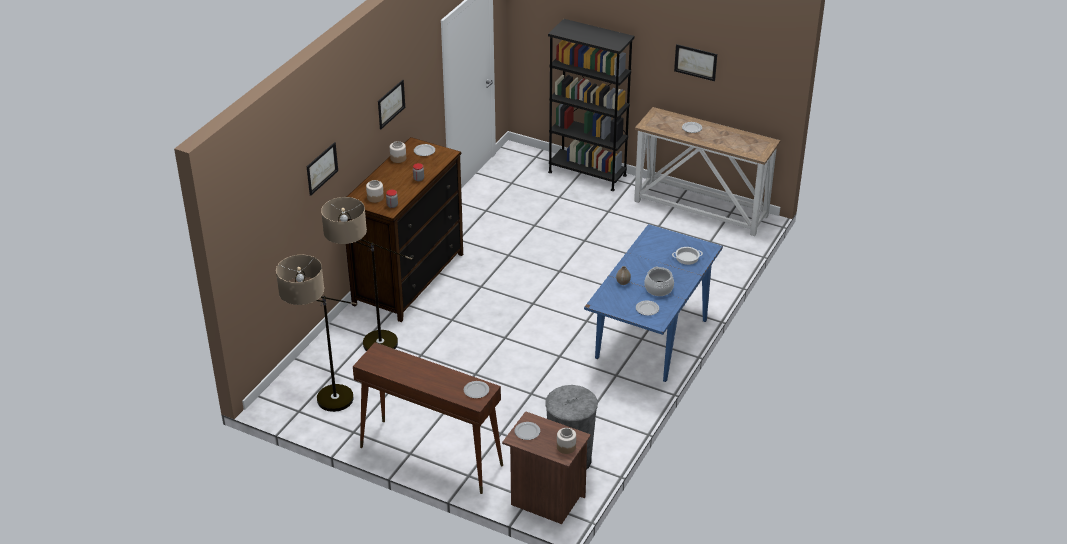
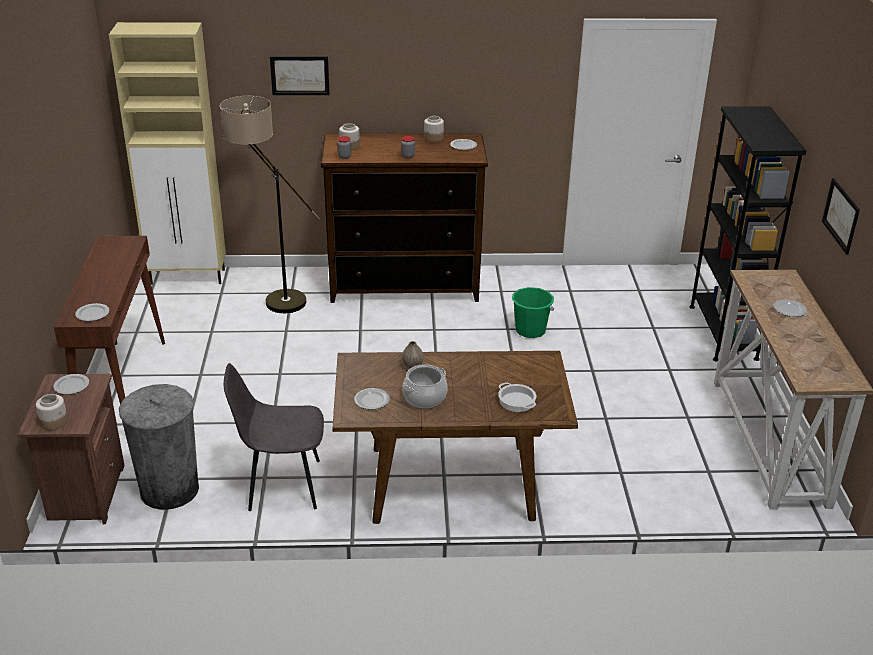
camera: 60 degrees right, 5 degrees down
(291, 383) = (189, 277): none -> beige cabinet
(325, 407) = (165, 305): floor lamp -> none
(391, 104) = (452, 71): picture -> none
(519, 246) = (530, 330): none -> green bucket
(602, 408) = (282, 485): none -> grey chair
(651, 339) = (449, 483): blue dining table -> brown dining table

